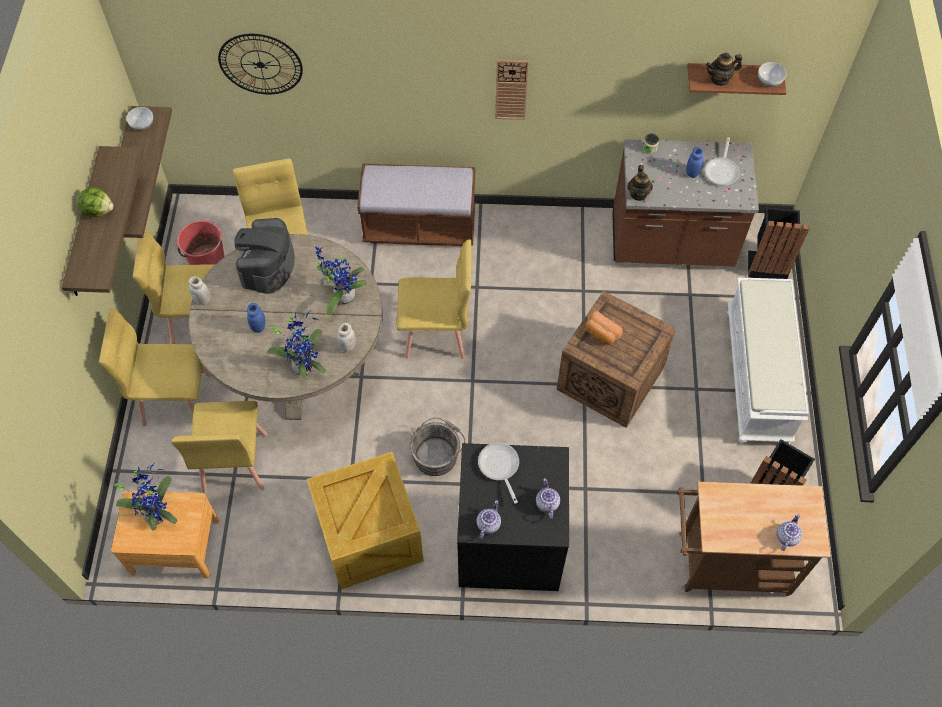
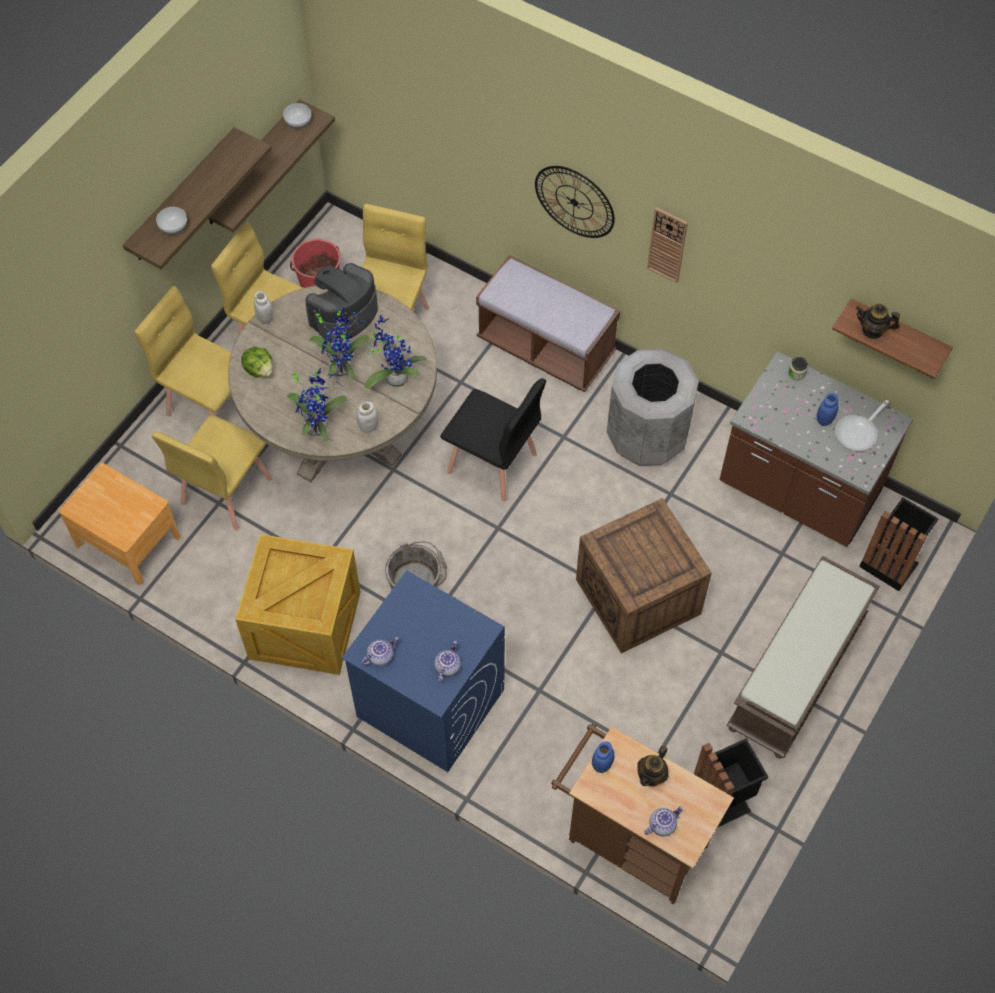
camera: 30 degrees right, 0 degrees up
(98, 210) = (196, 188): lettuce -> lettuce (259, 370)
(157, 512) = (117, 497): potted plant -> potted plant (342, 366)
(258, 327) = (299, 368): blue jar -> blue jar (602, 764)
(260, 64) = (430, 111): wall clock -> wall clock (574, 202)
(436, 334) = (492, 464): yellow chair -> black chair
(499, 467) = (426, 610): frying pan -> none
(508, 544) = (429, 702): black washing machine -> blue washing machine
(538, 257) = (647, 436): none -> grey trash can
(601, 334) = (630, 540): bread -> none
(638, 194) = (751, 415): teapot -> teapot (652, 775)
(758, 376) = (797, 674): white bench -> brown bench
(769, 80) = (925, 356): bowl -> bowl (174, 227)

